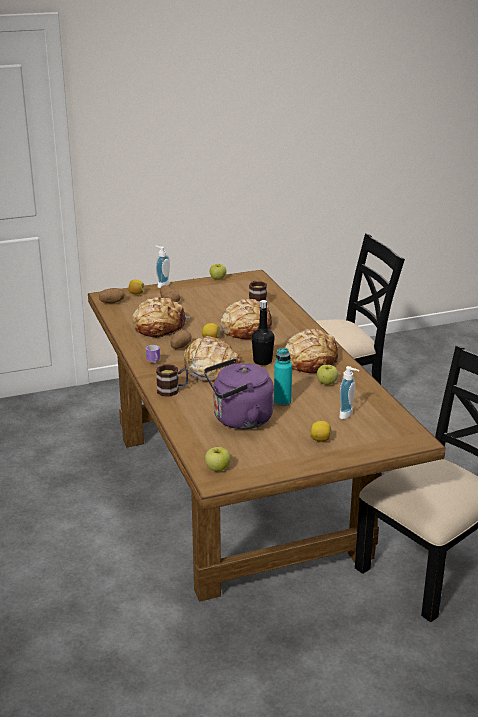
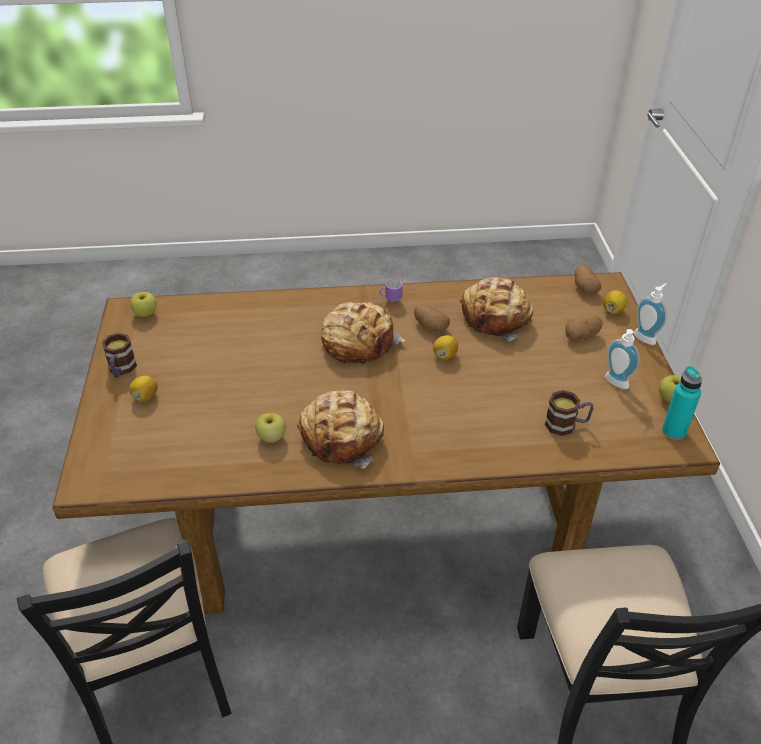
camera: 105 degrees right, 15 degrees up
(172, 390) = (319, 306): mug -> mug (121, 370)
(239, 420) = (227, 343): purple kettle -> none
(246, 328) = (468, 394): bread -> none
(262, 361) = (360, 390): black bottle -> none
(282, 402) = (247, 385): turquoise bottle -> turquoise bottle (674, 431)
(348, 415) = (182, 435): soap dispenser -> soap dispenser (614, 383)

